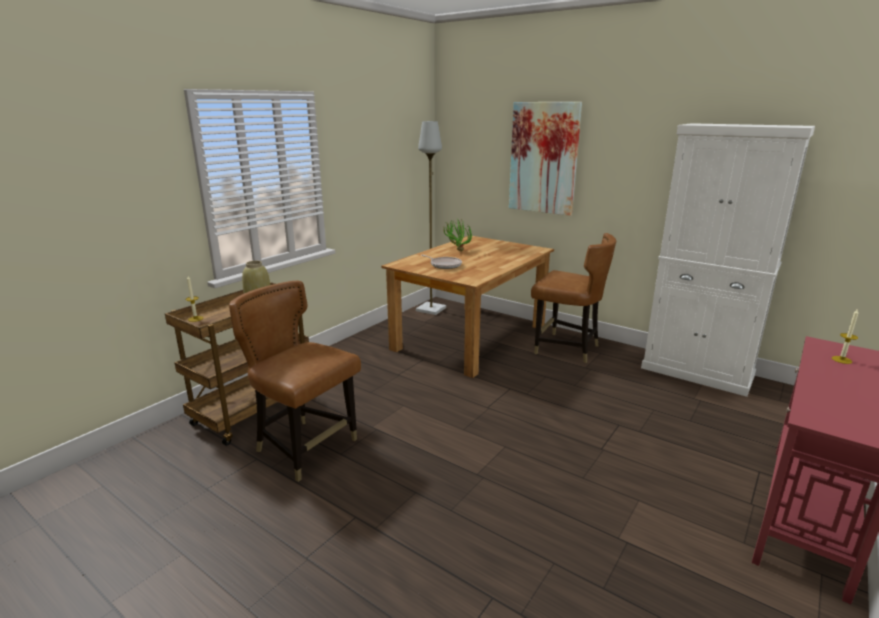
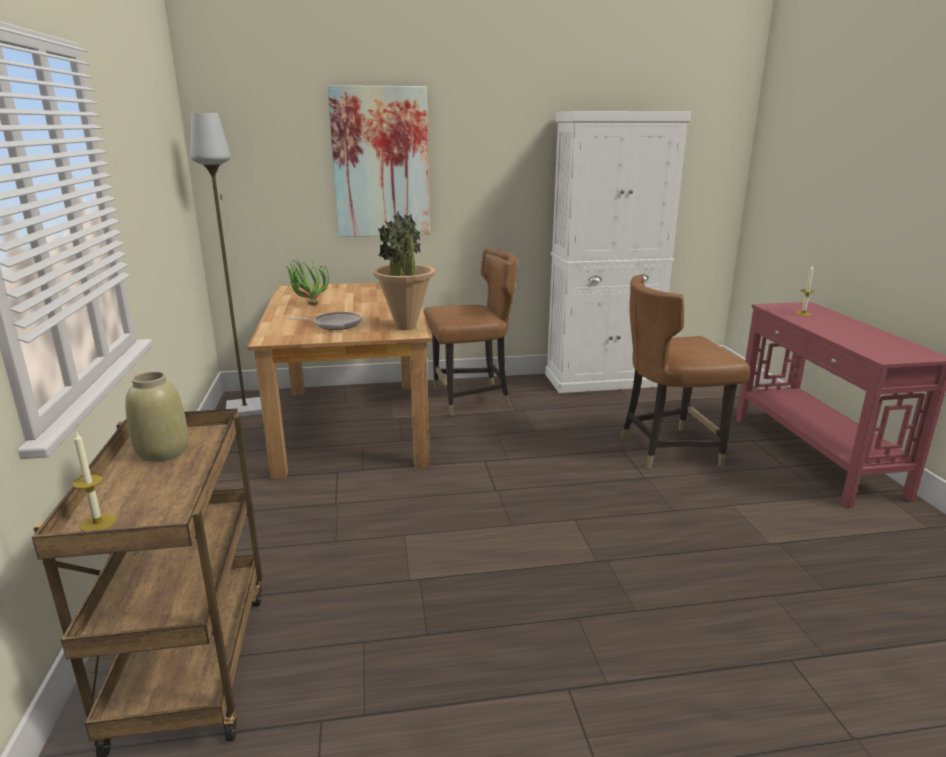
camera: 45 degrees left, 0 degrees up
(305, 447) = (368, 657): brown chair -> brown chair (668, 449)
(477, 276) = (406, 327): none -> potted plant

